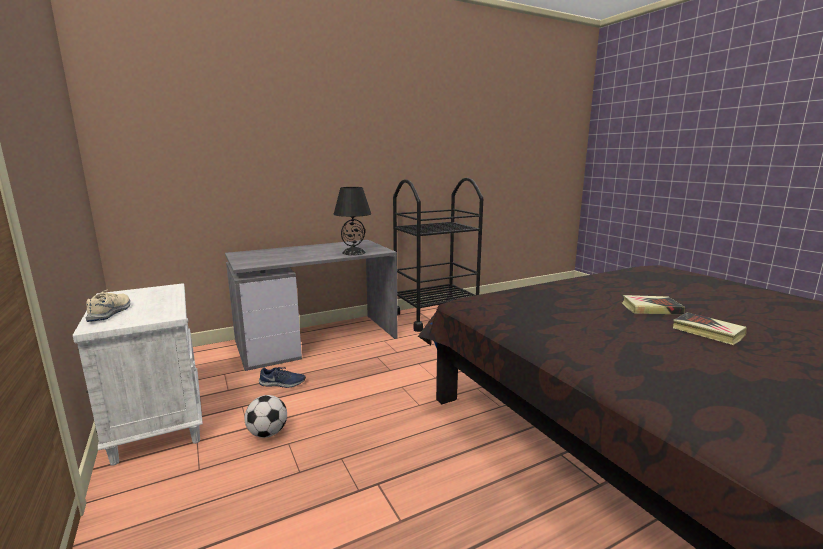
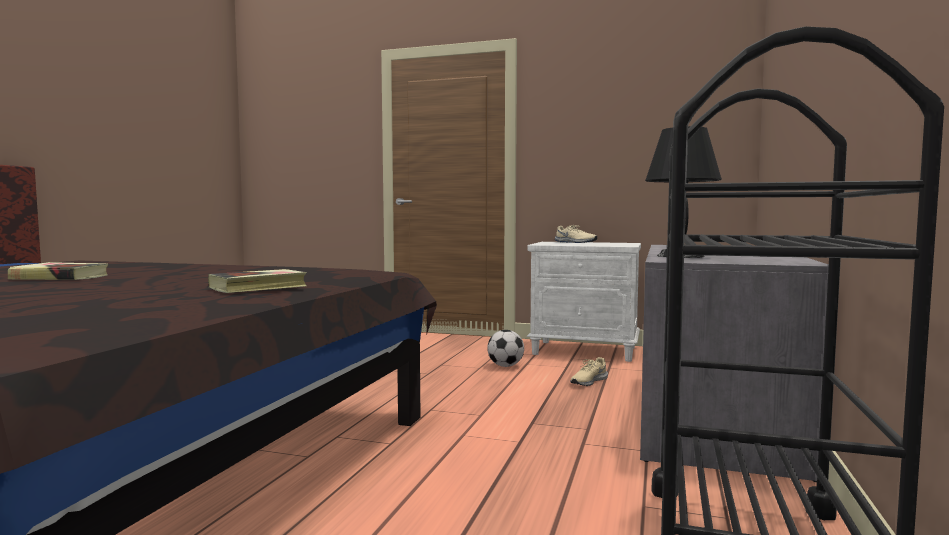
camera: 135 degrees right, 10 degrees down
(282, 384) = (588, 381): blue shoe -> beige shoe
(651, 309) = (115, 282): book -> book (258, 287)

